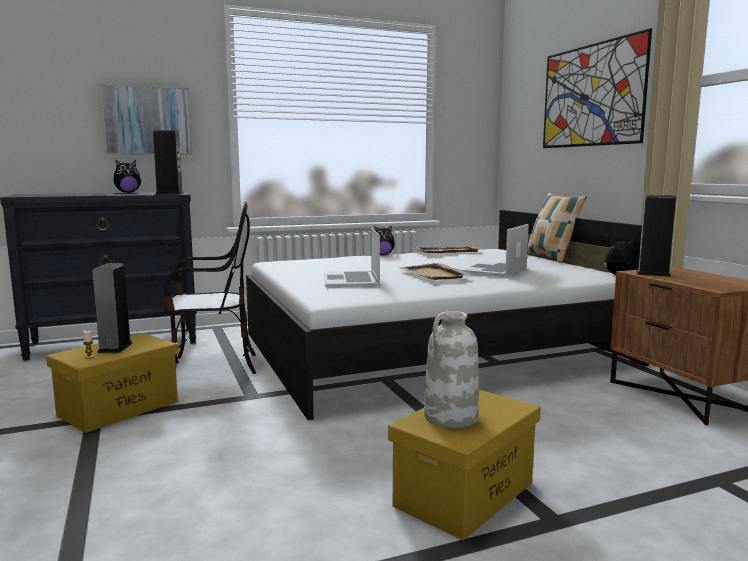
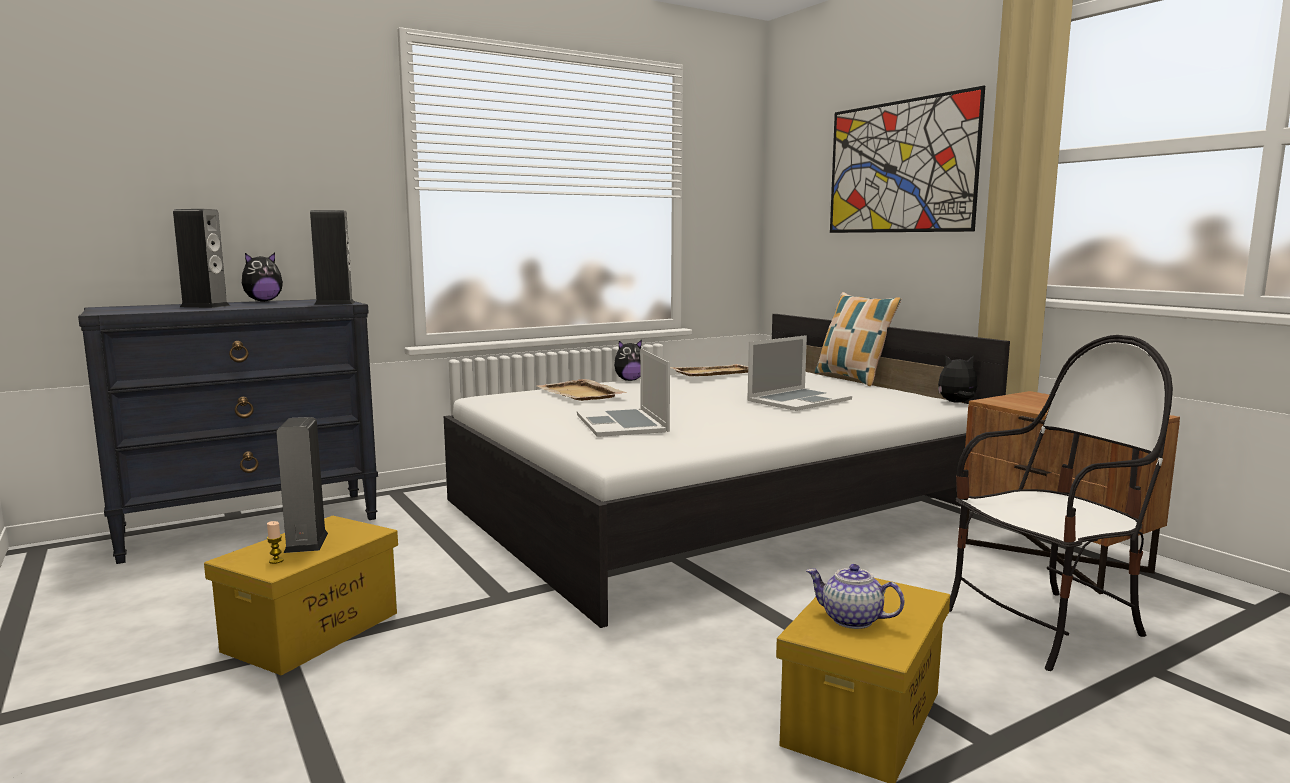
camera: 10 degrees left, 0 degrees up
(147, 120) = (288, 194): picture -> none
(212, 367) = (421, 555): chair -> chair (1045, 627)
(434, 274) = (726, 410): beige tray -> beige tray (580, 393)
(451, 418) = (851, 620): white vase -> teapot
(495, 270) = (798, 400): laptop -> laptop turned 150 degrees counterclockwise
(653, 273) = (1015, 403): speaker -> speaker (205, 306)

